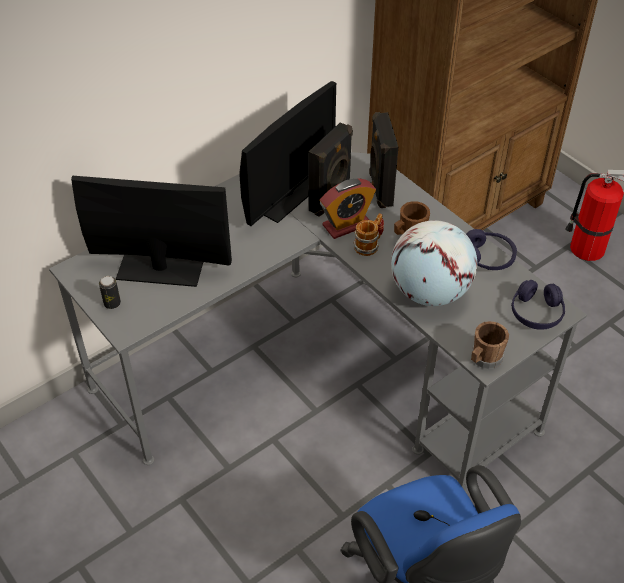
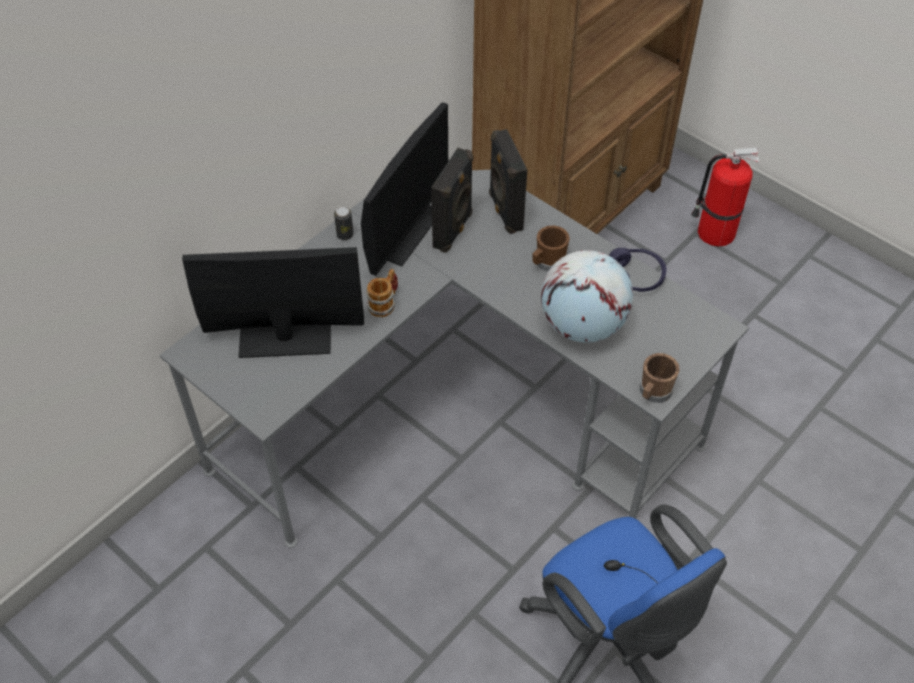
camera: 10 degrees left, 5 degrees up
(112, 303) = (242, 386): can -> can (345, 234)
(346, 225) = (477, 259): alarm clock -> none
(369, 245) = (507, 279): mug -> mug (384, 303)
(536, 313) = (697, 333): purple headphones -> none

